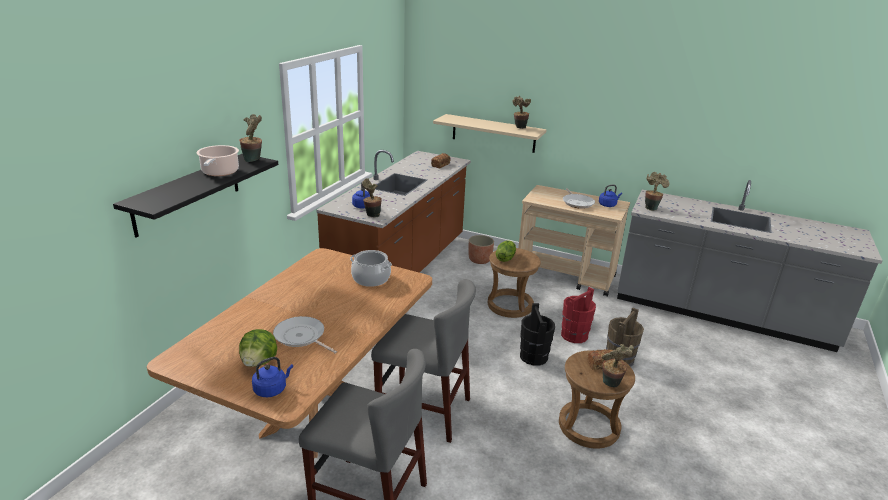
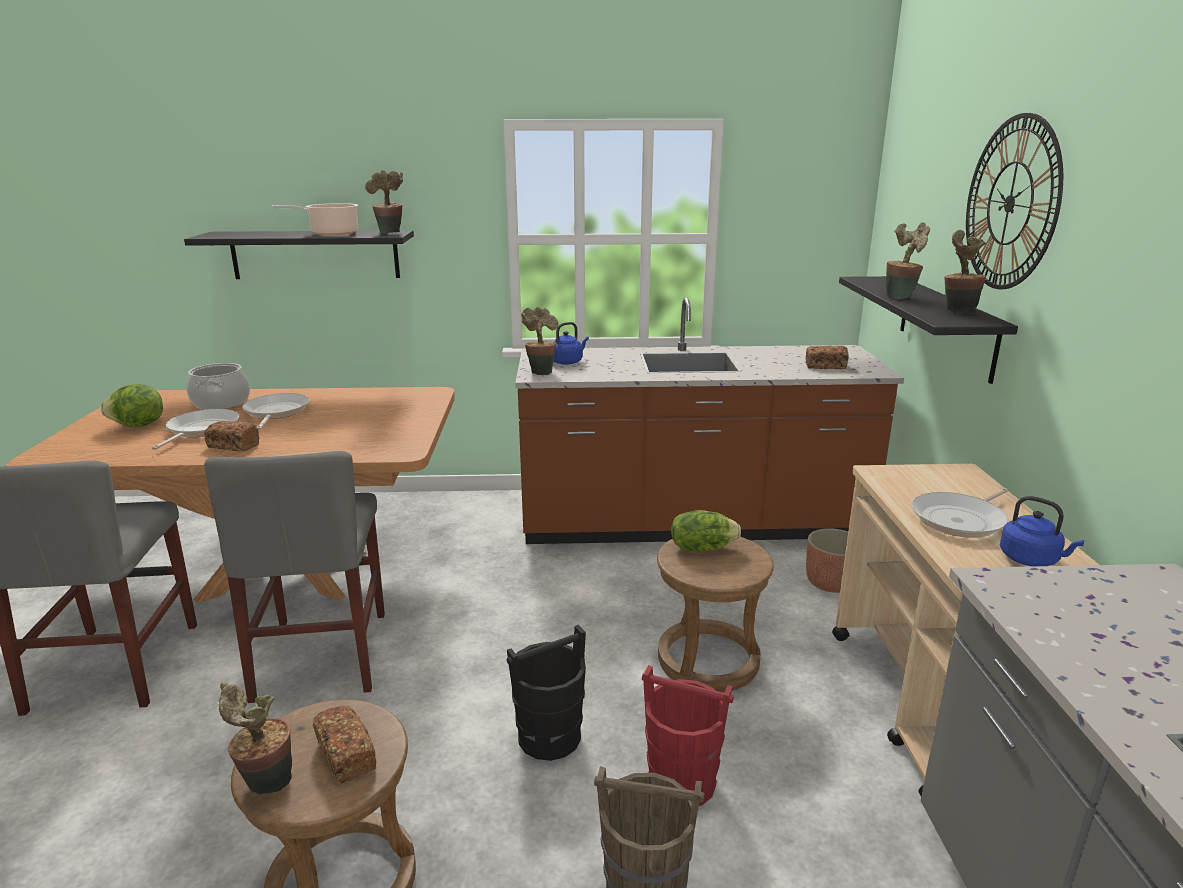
camera: 65 degrees right, 5 degrees down
(272, 389) = (77, 443): blue kettle -> none
(297, 307) = (275, 412): none -> frying pan
(350, 327) = (233, 446): none -> bread
(371, 279) = (382, 428): cooking pot -> cooking pot (221, 402)
(493, 133) = (946, 326): beige shelf -> black shelf
(530, 83) = (1010, 203): none -> wall clock
(651, 208) = (1047, 595): potted plant -> potted plant (901, 297)

